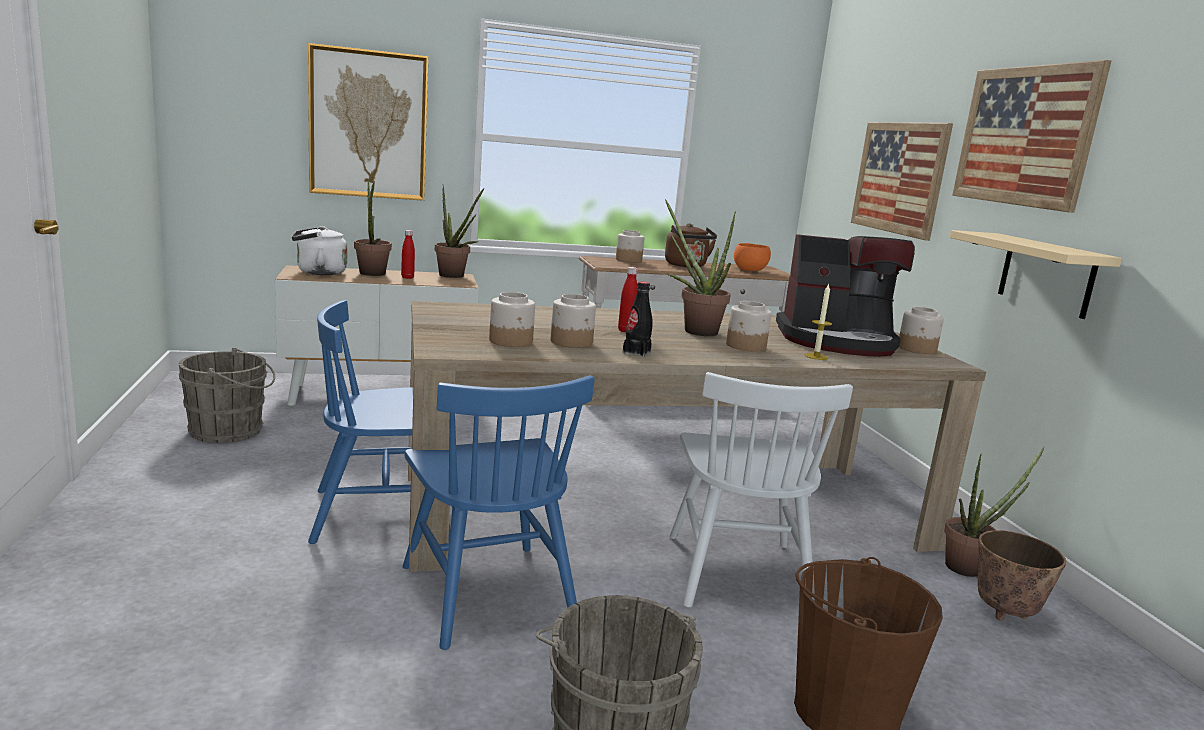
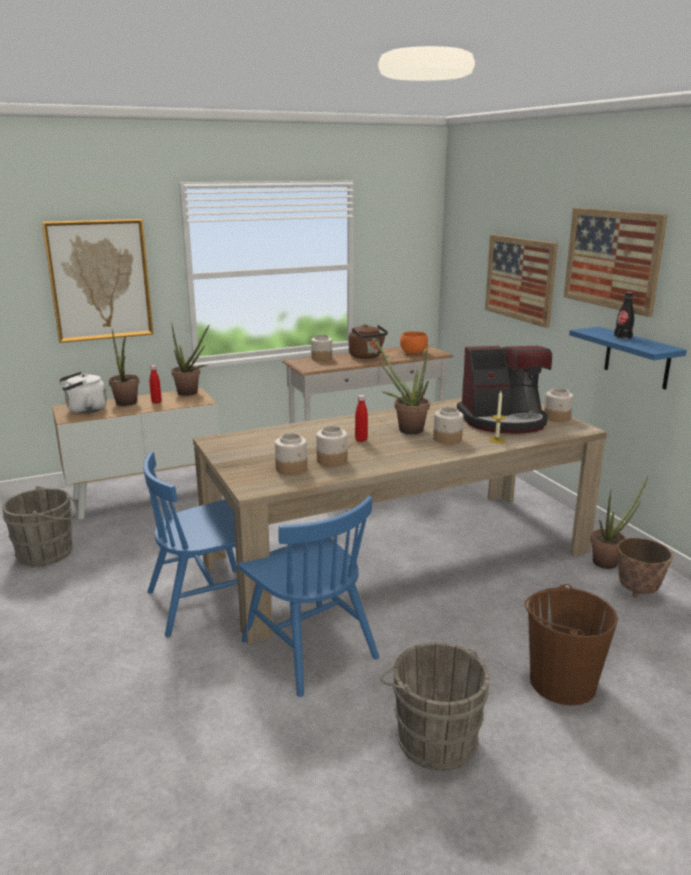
camera: 10 degrees left, 5 degrees up
(636, 352) = (380, 461): black bottle -> black bottle (622, 337)
(737, 573) = (465, 598): white chair -> none
(1046, 275) = (637, 358): beige shelf -> blue shelf

